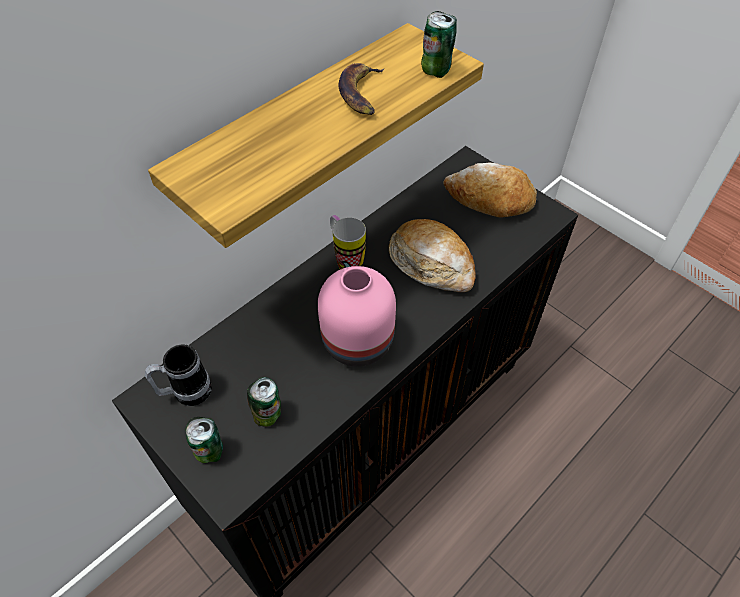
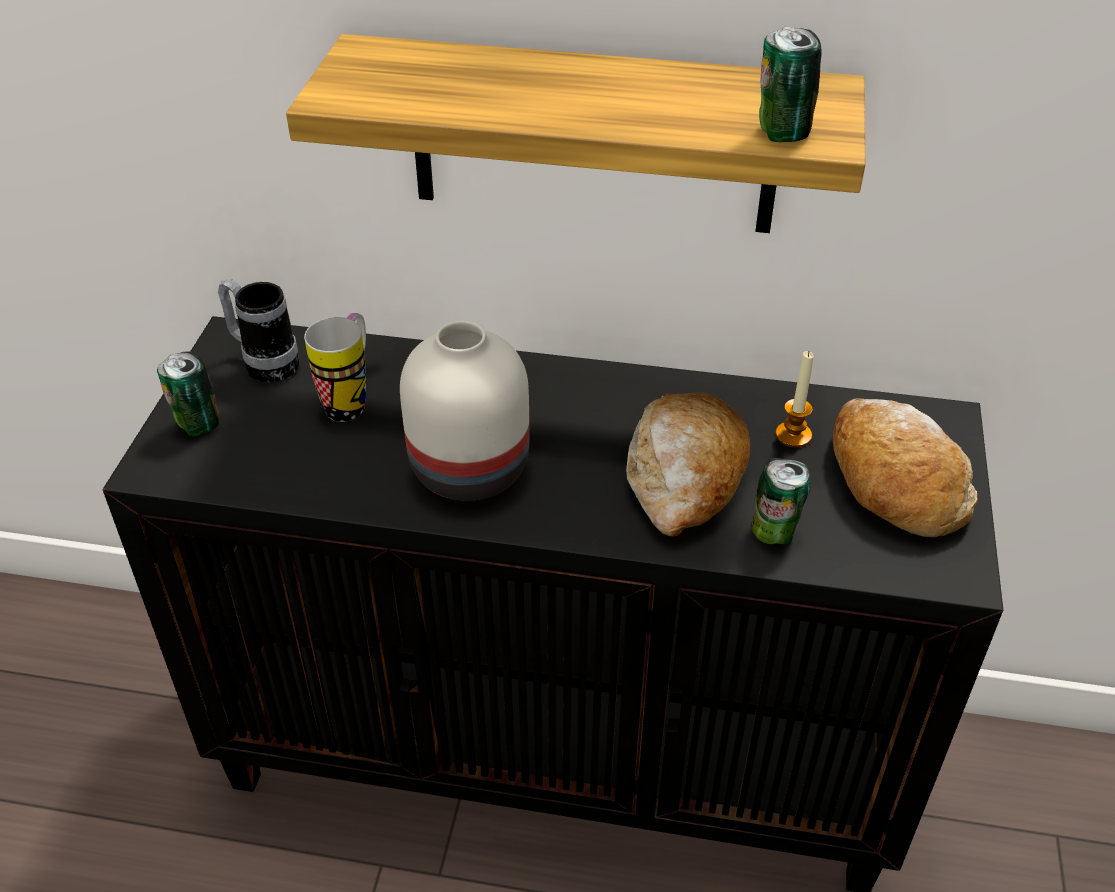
camera: 55 degrees right, 10 degrees down
(268, 415) = (285, 446): can -> can (774, 533)
(346, 261) = (596, 391): mug -> mug (351, 400)
(358, 343) = (467, 470): pink vase -> white vase
(361, 93) = (649, 99): banana -> none
(436, 212) = (793, 435): none -> candle

